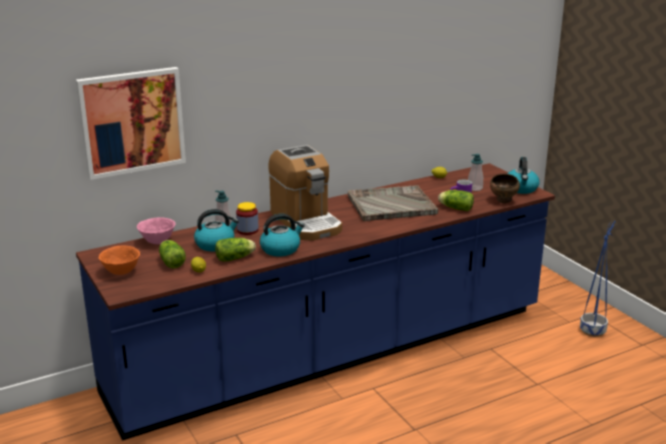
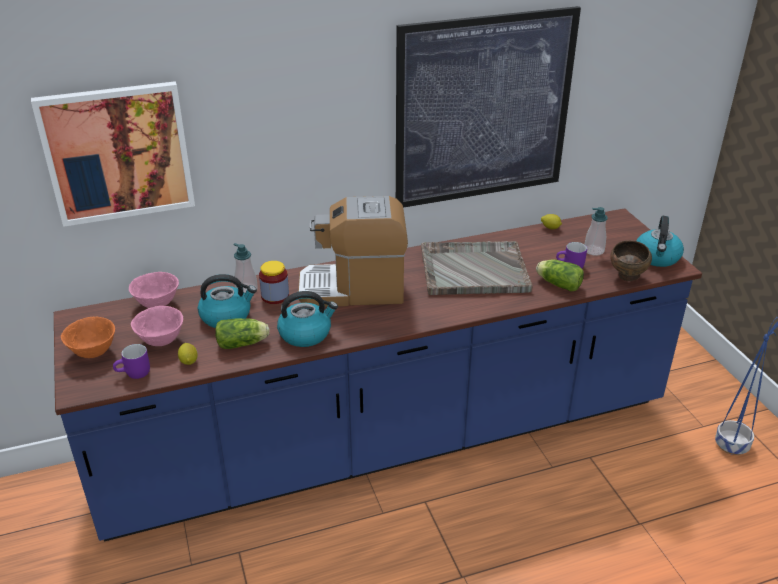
camera: 10 degrees right, 10 degrees up
(160, 281) = (134, 374): none -> purple mug
(171, 262) = (161, 341): lettuce -> pink bowl
(306, 222) = (354, 289): coffee machine -> coffee machine turned 105 degrees clockwise
(386, 87) = (483, 109): none -> picture

